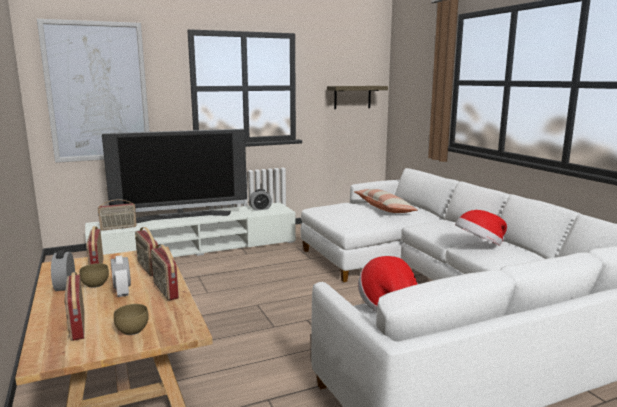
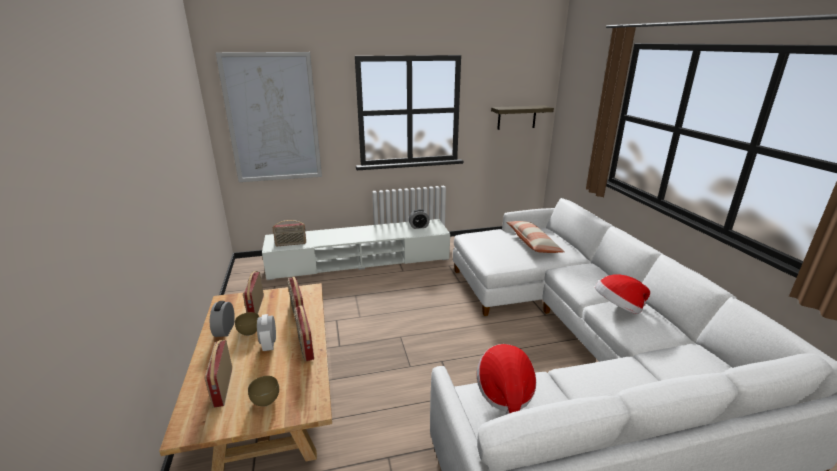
camera: 10 degrees right, 10 degrees up
(181, 217) = (347, 233): television -> none

